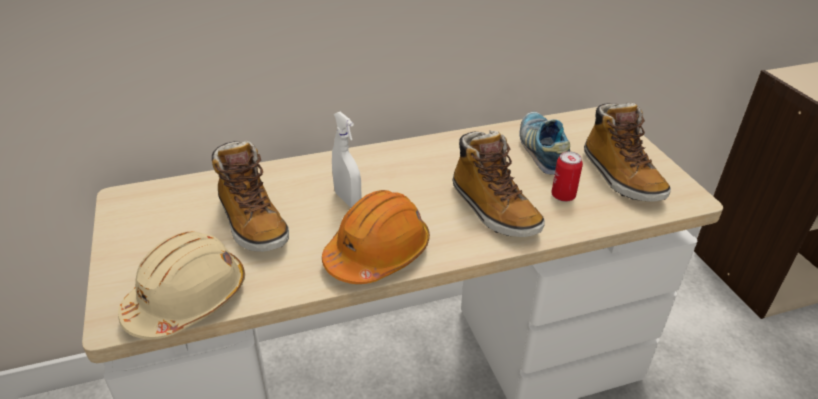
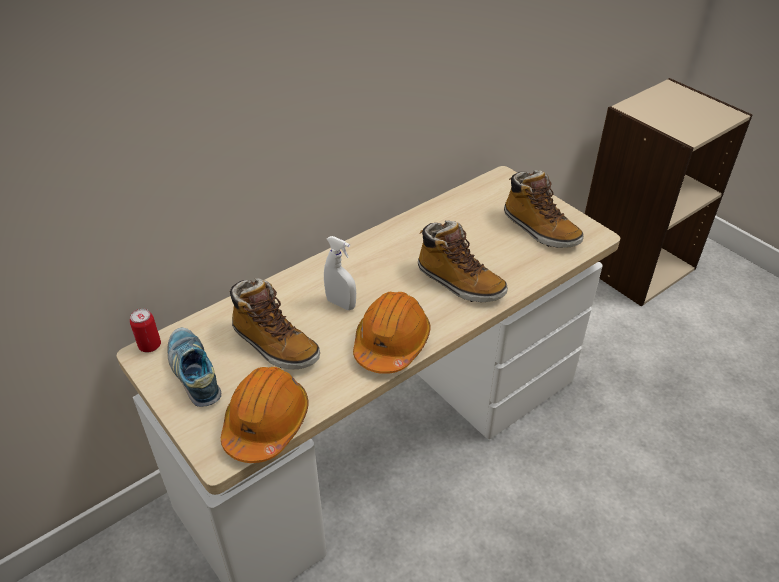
camera: 20 degrees left, 5 degrees up
(188, 300) = (266, 423): beige hard hat -> orange hard hat
(542, 151) = (472, 221): shoe -> shoe (195, 373)
(563, 196) = (505, 257): can -> can (150, 346)

